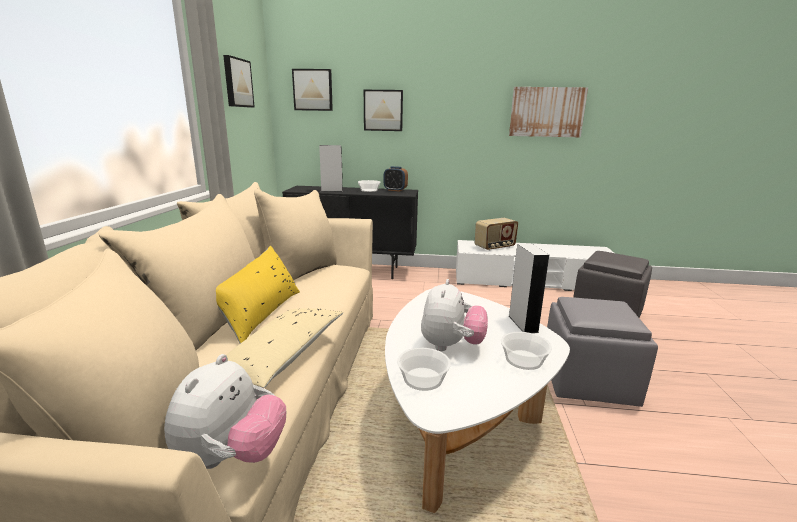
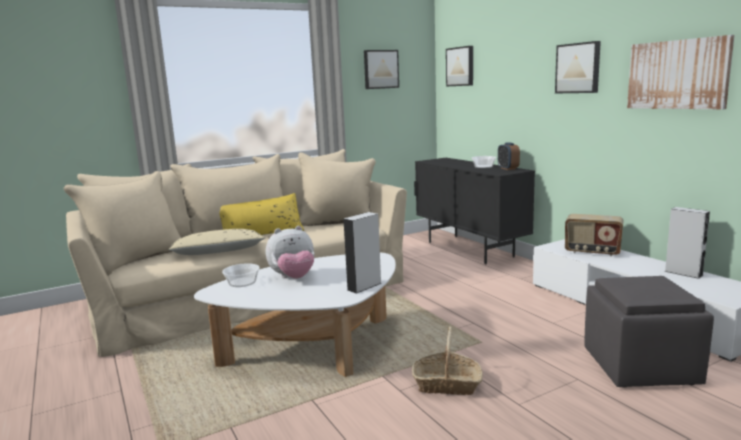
camera: 55 degrees right, 5 degrees down
(232, 456) = (137, 270): plush toy -> none
(331, 190) = (452, 164): grey speaker -> grey speaker (683, 273)
(383, 110) = (509, 82): picture -> picture (578, 68)
(524, 359) = (303, 297): bowl -> none
(588, 380) = (447, 384): grey ottoman -> basket

